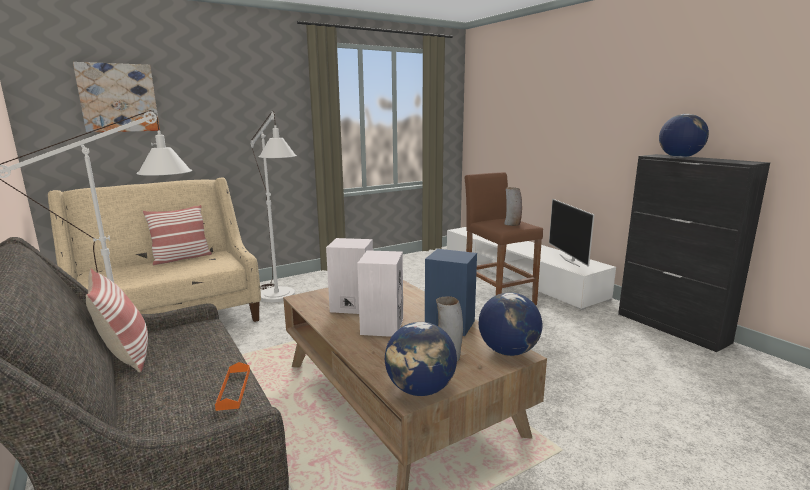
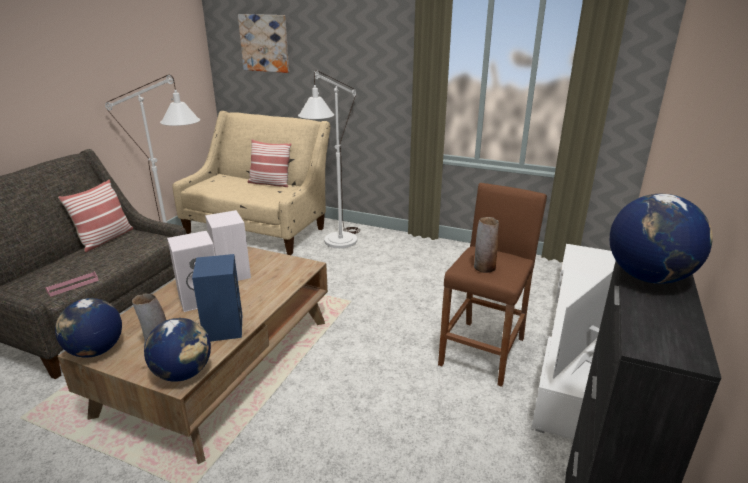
camera: 55 degrees right, 10 degrees up
(234, 389) = (73, 285): orange tray -> pink tray

